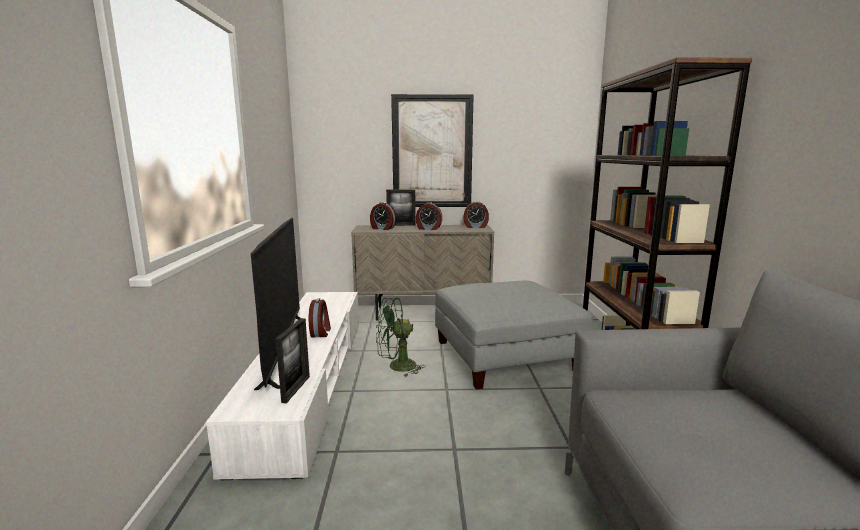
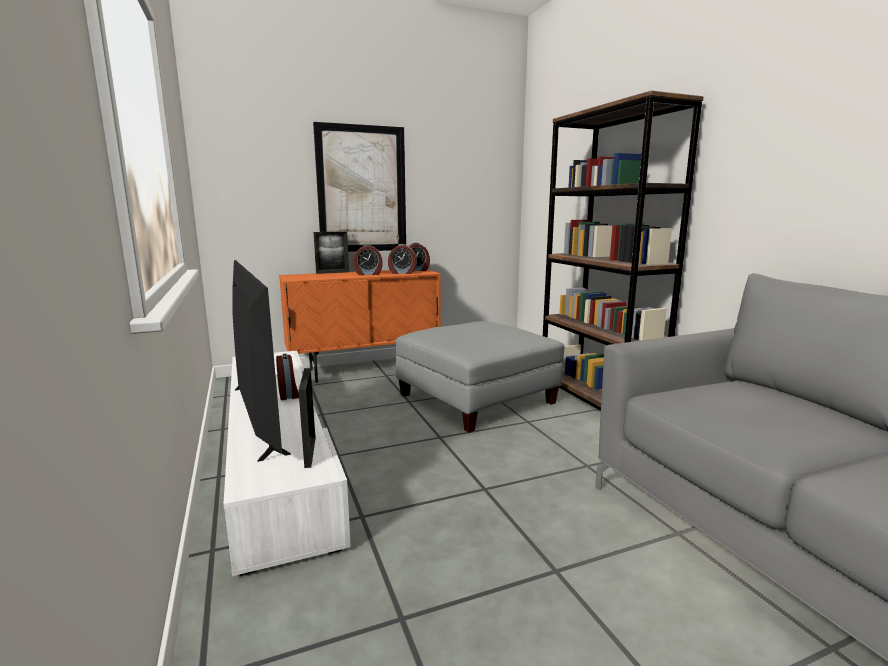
camera: 20 degrees left, 0 degrees up
(382, 228) = (315, 276): alarm clock -> alarm clock (402, 273)
(396, 367) = (372, 425): green fan -> none
(423, 313) = (365, 370): beige cabinet -> orange cabinet

